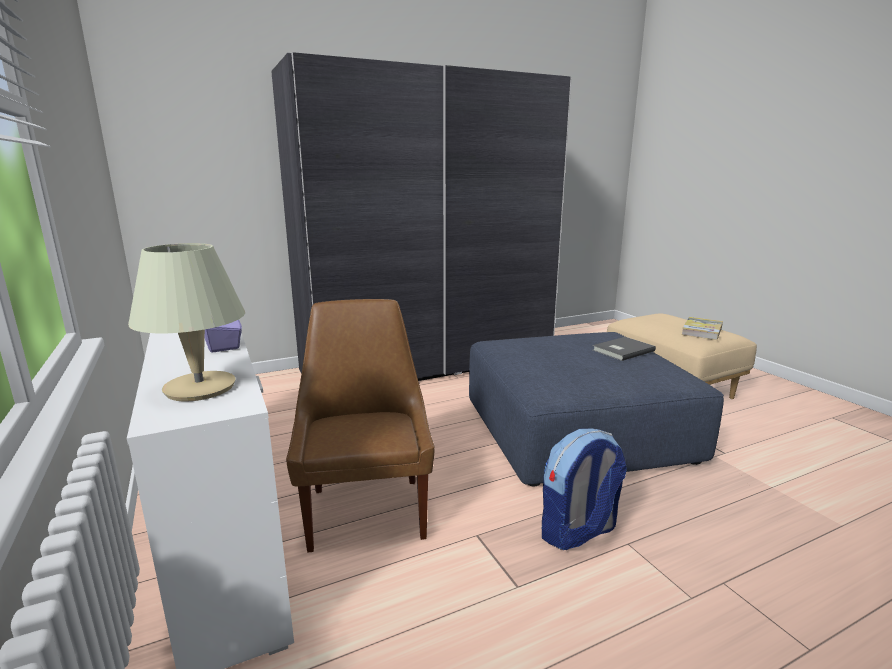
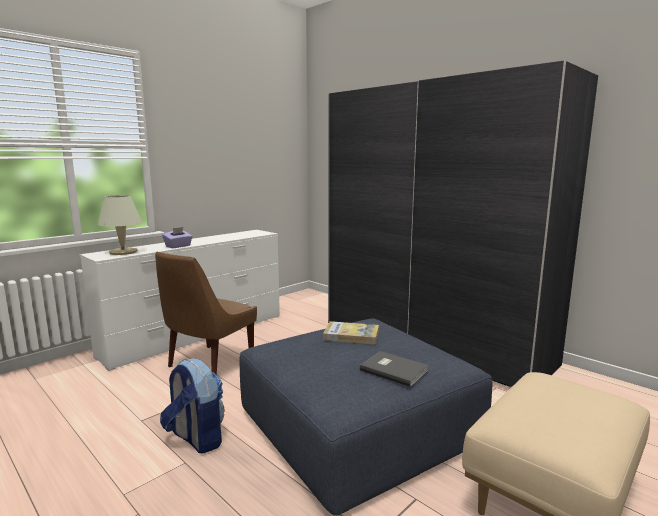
camera: 70 degrees right, 5 degrees down
(367, 510) = (208, 364): brown chair -> brown chair turned 150 degrees clockwise
(702, 331) = (558, 426): book -> book (351, 335)

